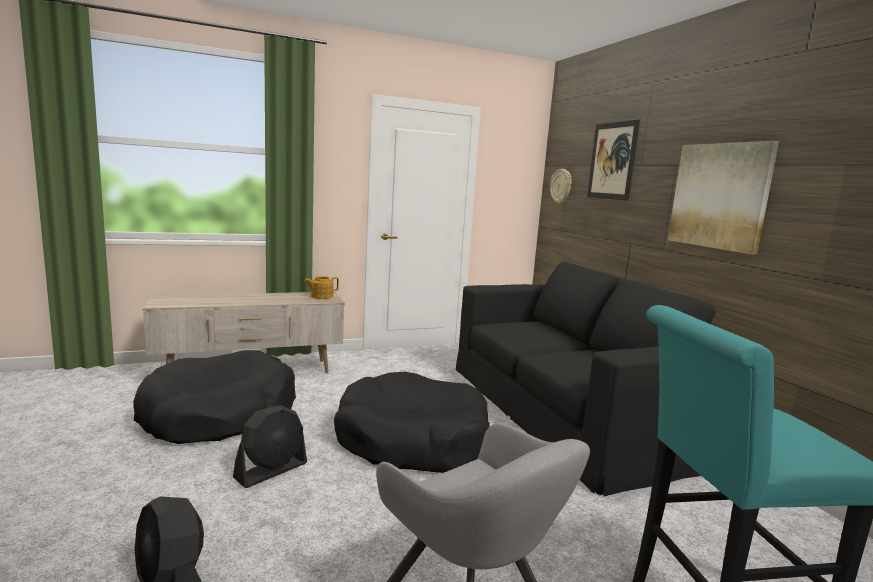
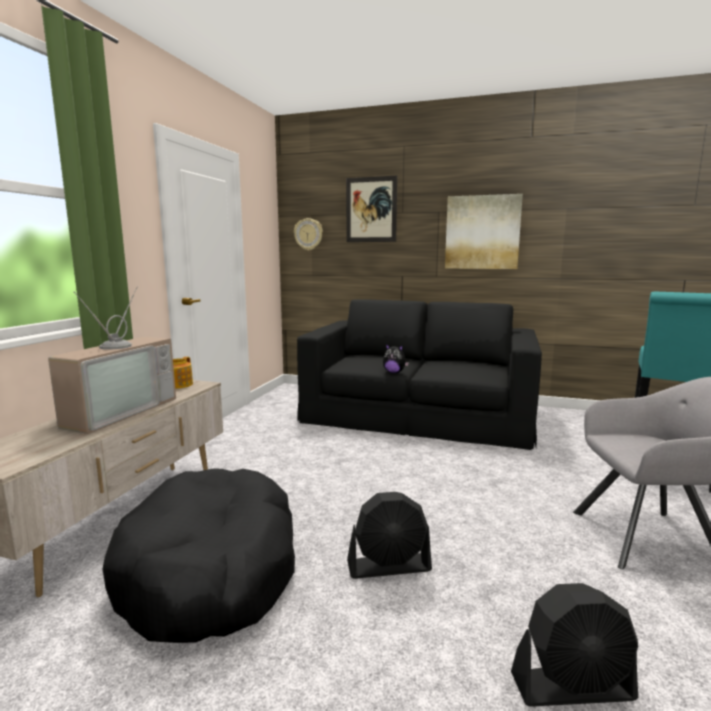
camera: 50 degrees left, 0 degrees up
(254, 299) = (117, 411): none -> television
(271, 470) = (389, 566): black fan -> black fan turned 90 degrees clockwise
(412, 440) = (402, 480): black dog bed -> none
(518, 345) = (394, 372): none -> plush toy

